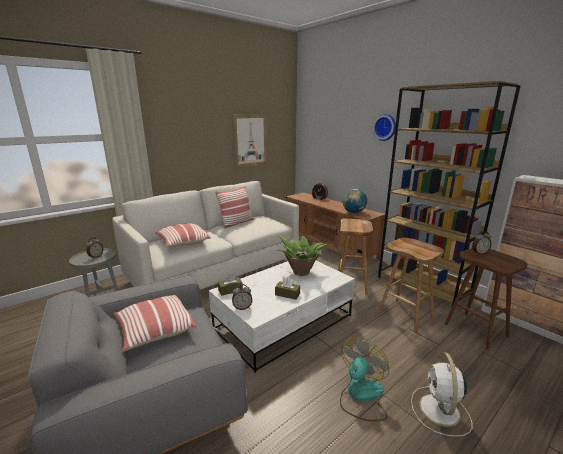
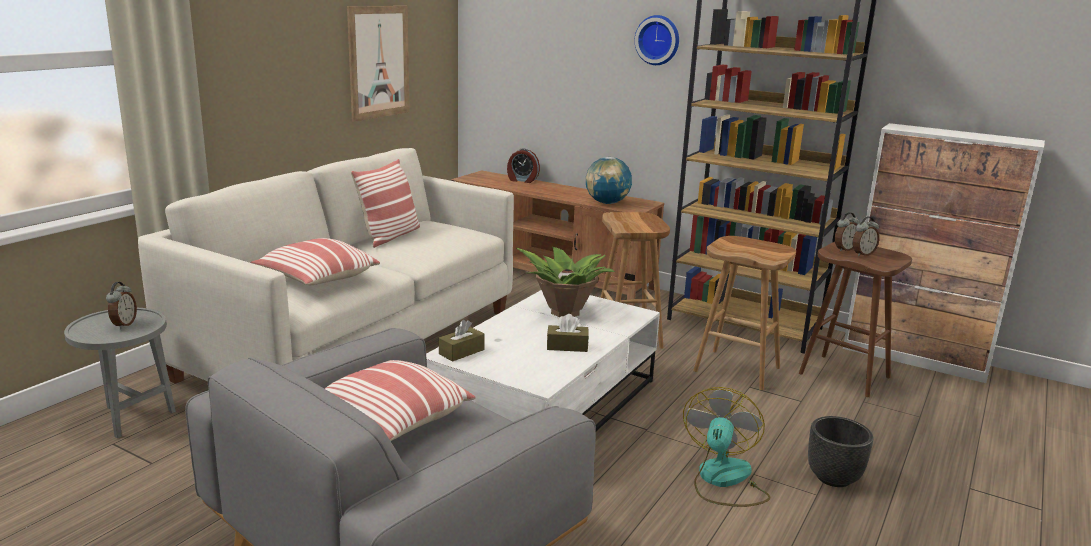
camera: 20 degrees left, 0 degrees up
(242, 307) = (506, 373): alarm clock -> alarm clock (862, 254)
(439, 411) = (834, 478): white fan -> black planter

